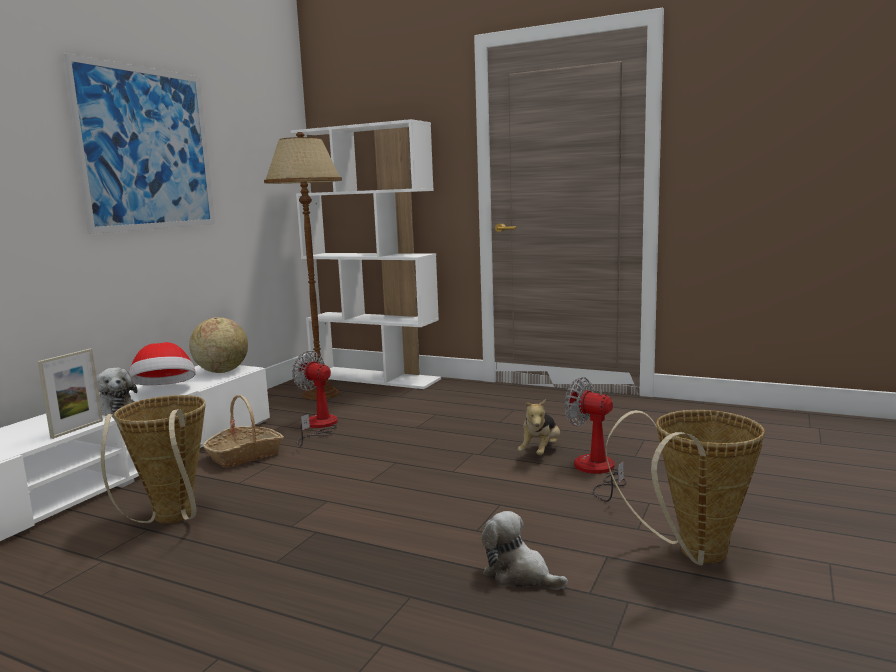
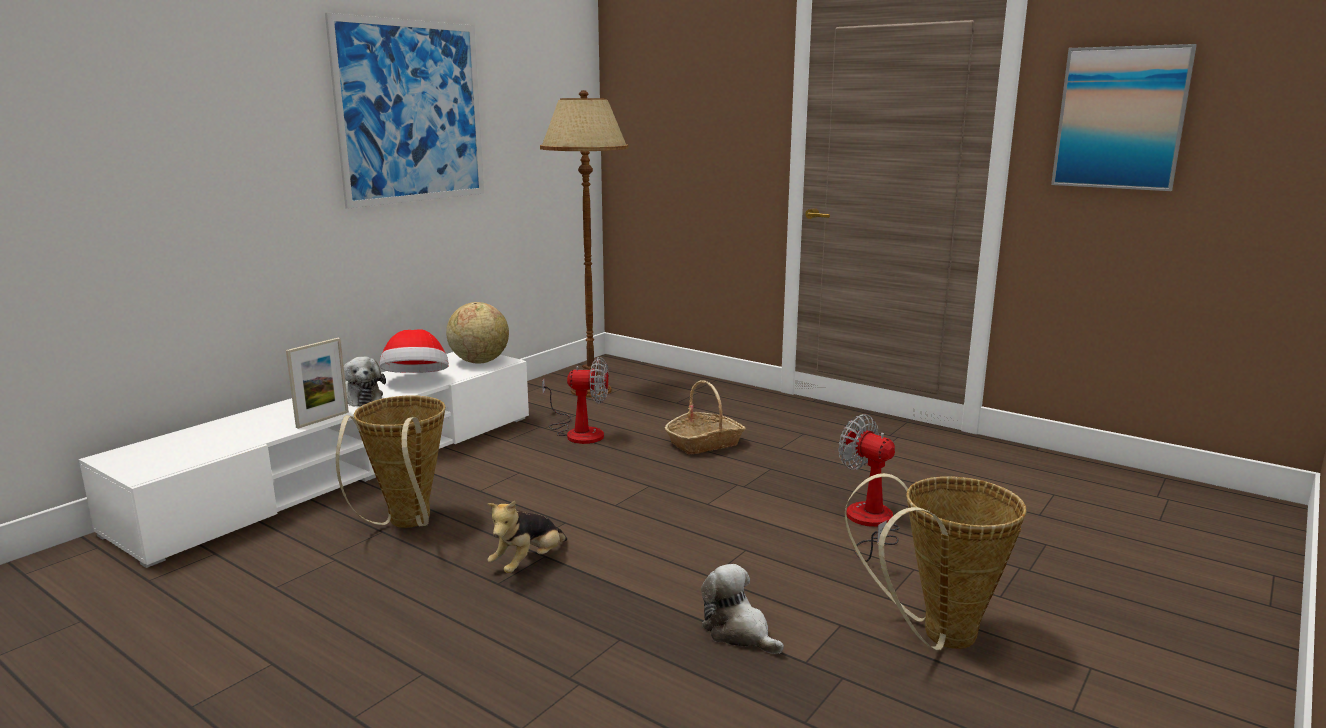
camera: 10 degrees right, 5 degrees up
(245, 455) = (494, 459): basket -> basket (704, 443)
(318, 427) = (578, 432): fan -> fan turned 135 degrees clockwise
(375, 378) = (658, 375): white bookcase -> none
(541, 452) = (814, 491): plush toy -> plush toy (528, 563)
(745, 129) = (1120, 118): none -> picture

